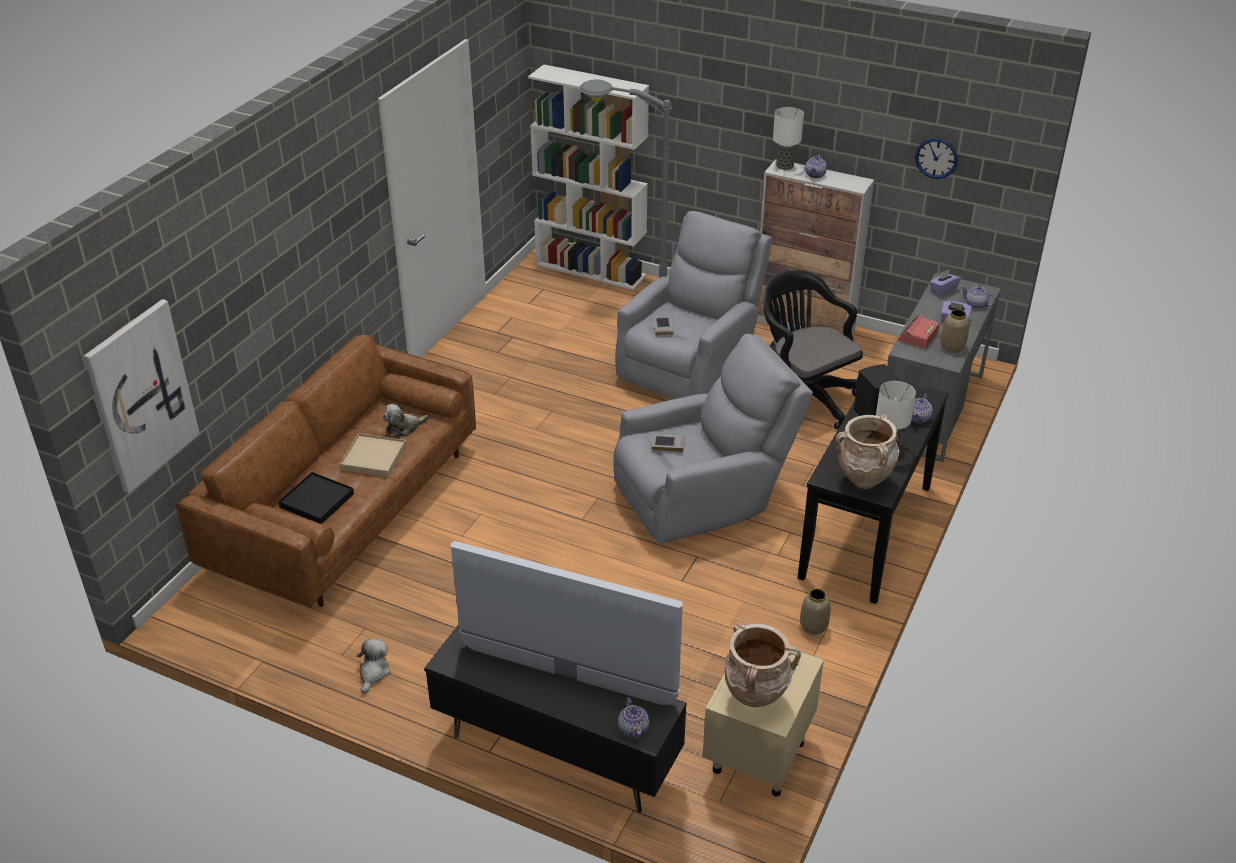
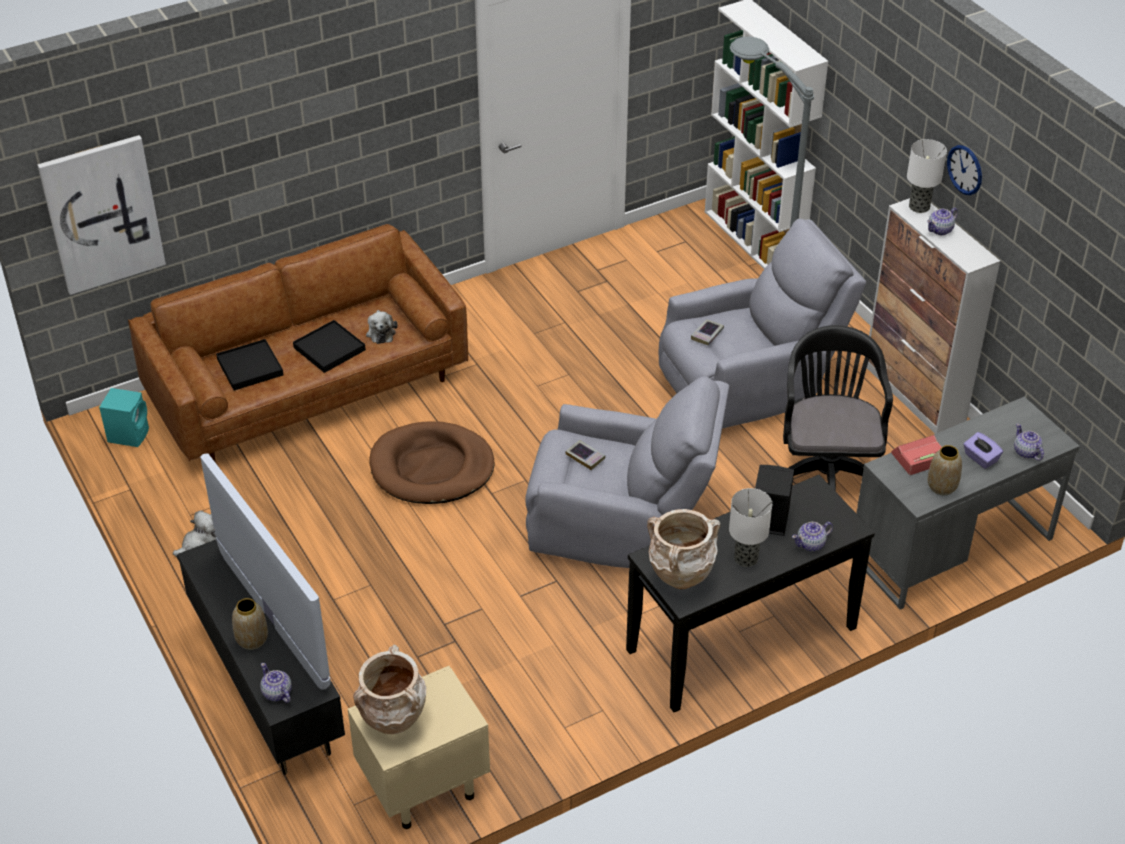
camera: 35 degrees right, 5 degrees up
(215, 618) = (129, 434): none -> turquoise speaker
(373, 458) = (329, 349): beige tray -> black tray
(404, 428) = (381, 332): plush toy -> plush toy turned 105 degrees counterclockwise
(515, 522) = (432, 468): none -> brown dog bed
(633, 728) = (277, 693): teapot -> teapot turned 120 degrees clockwise
(814, 627) = (593, 702): vase -> vase (252, 640)
(936, 158) = (1060, 263): wall clock -> wall clock (965, 169)
(943, 290) = (1009, 420): purple tissue box -> none

